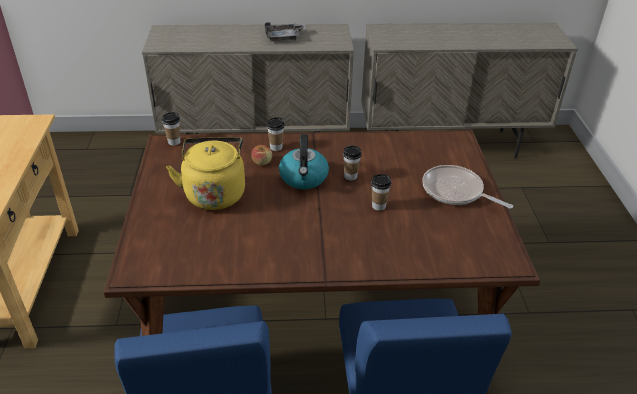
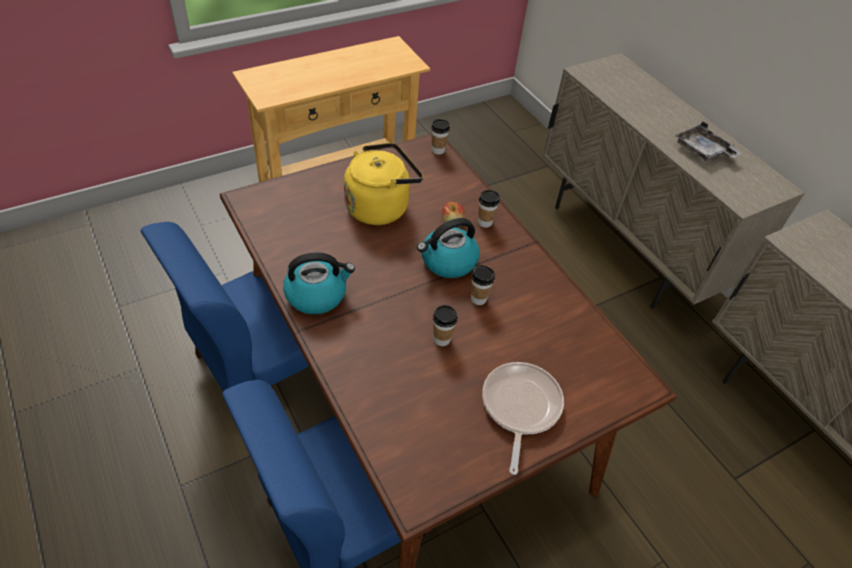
camera: 60 degrees right, 10 degrees up
(292, 259) = (317, 295): none -> kettle

